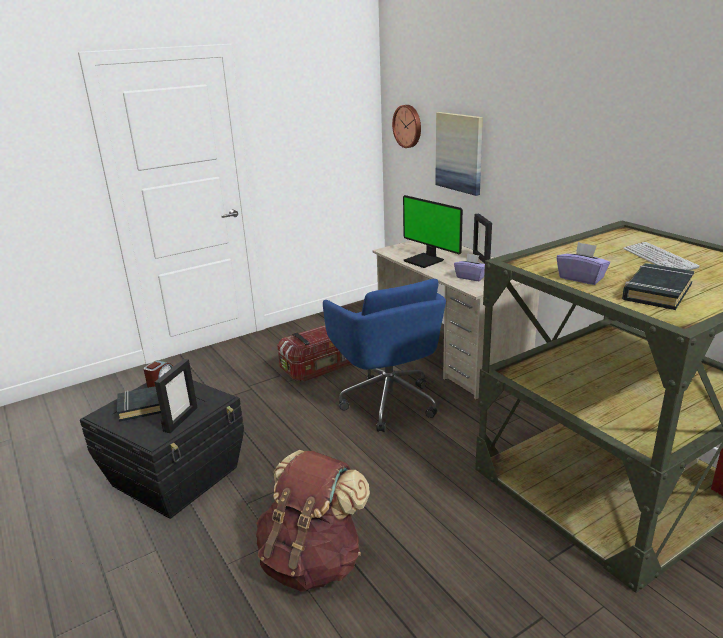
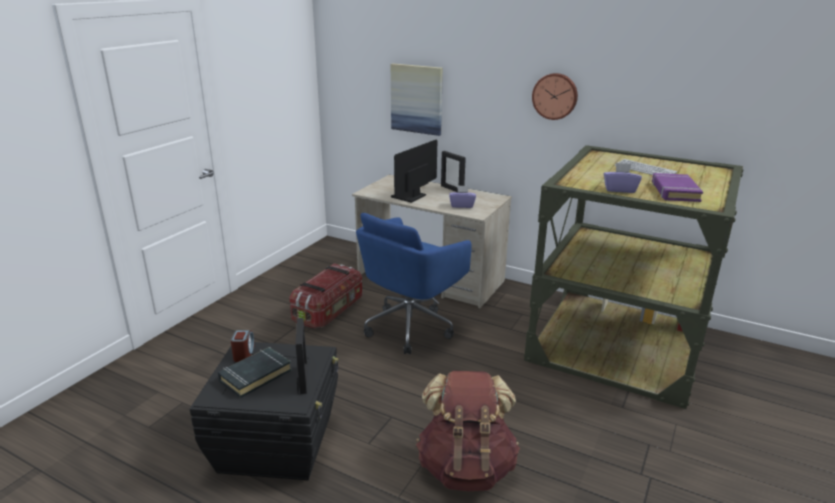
camera: 30 degrees left, 0 degrees up
(387, 401) = (412, 327): blue office chair -> blue office chair turned 90 degrees clockwise
(408, 126) = (353, 76): wall clock -> wall clock (555, 96)
(425, 260) = (409, 197): monitor -> monitor turned 105 degrees clockwise
(657, 291) = (674, 192): black book -> purple book

